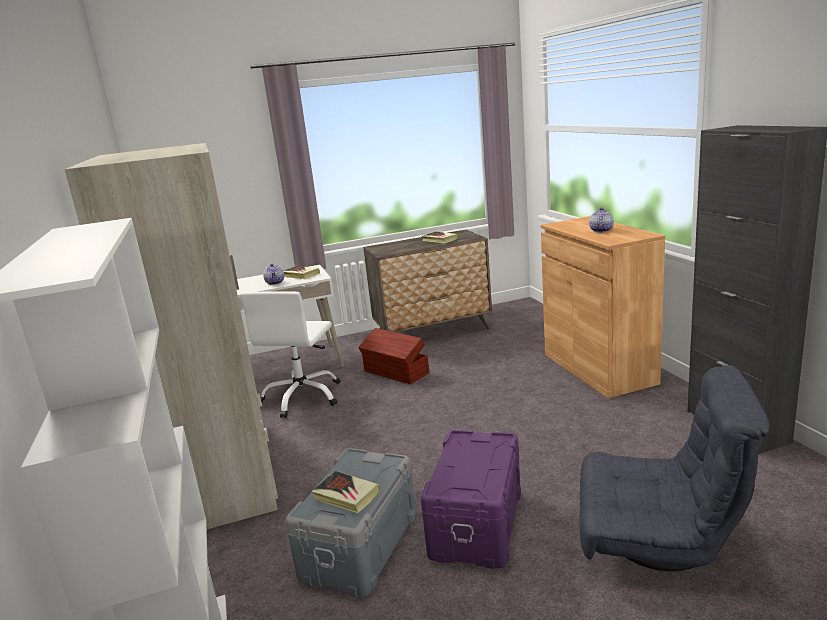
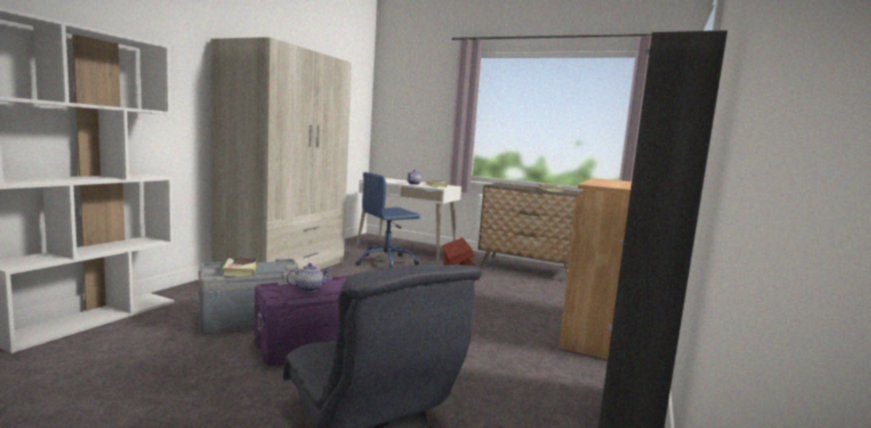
camera: 40 degrees right, 10 degrees down
(302, 397) = (386, 262): white office chair -> blue office chair
(600, 230) = (616, 183): teapot -> teapot (309, 288)

